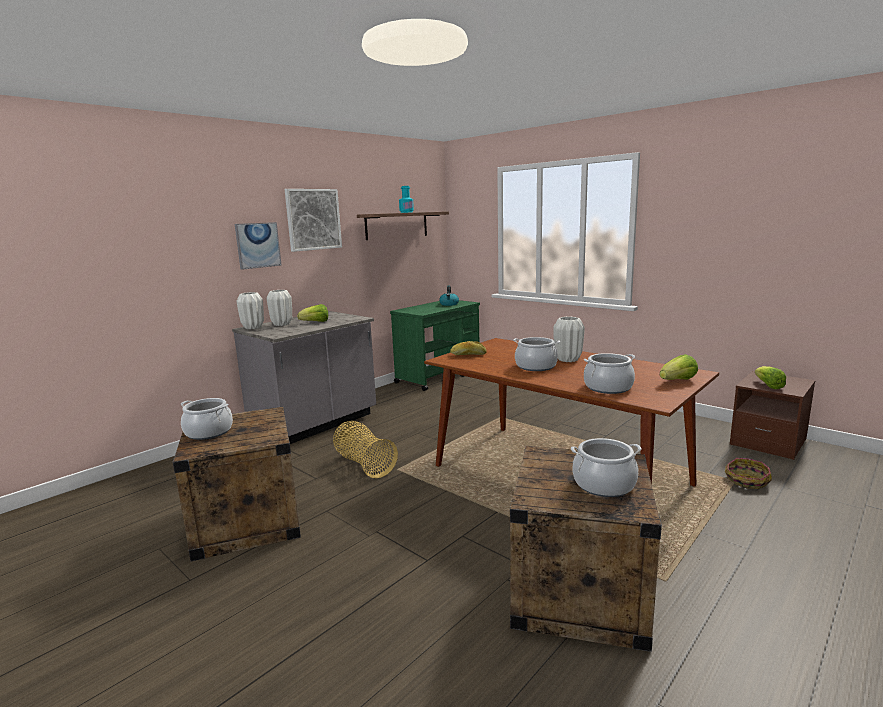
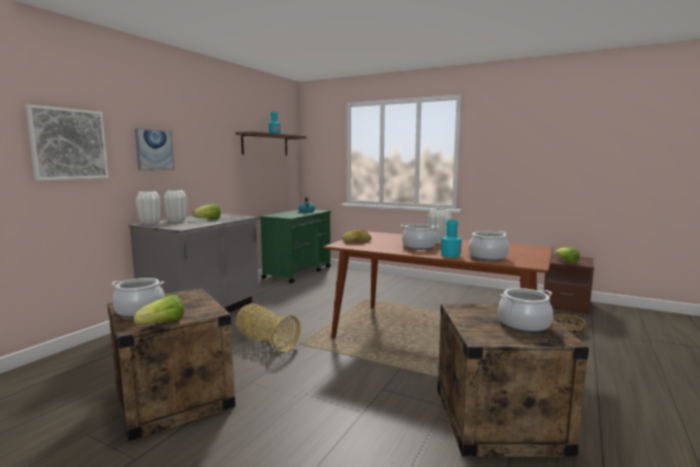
camera: 15 degrees left, 5 degrees down
(313, 219) = (201, 132): picture -> picture (68, 144)
(563, 382) = (450, 255): none -> turquoise bottle
(677, 381) = (532, 252): lettuce -> lettuce (163, 324)

